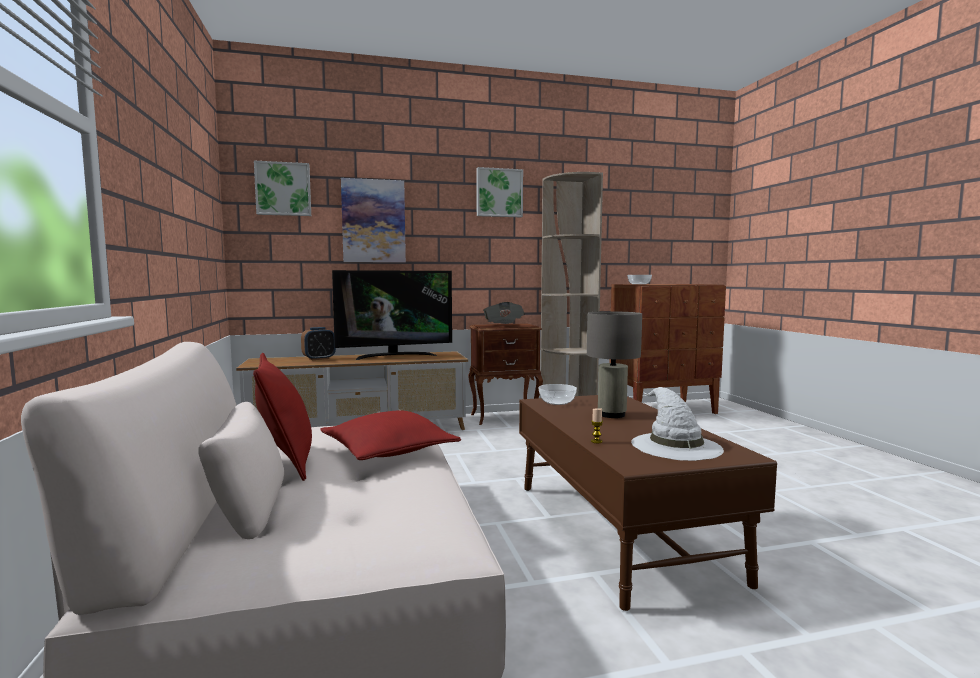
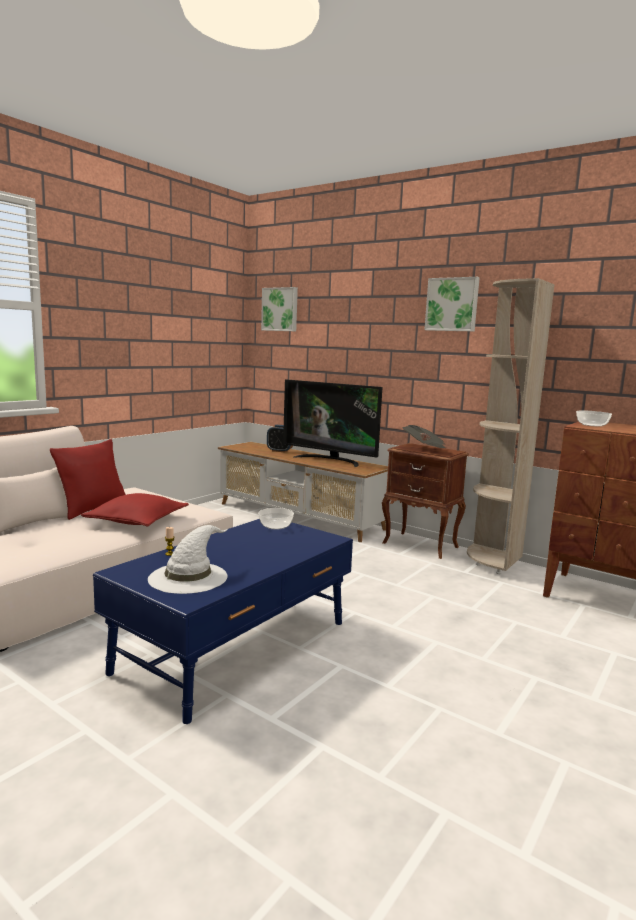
camera: 50 degrees right, 5 degrees up
(373, 221) = (338, 336): picture -> none
(612, 415) = (260, 547): grey table lamp -> none
(618, 529) = (236, 646): brown coffee table -> blue coffee table

